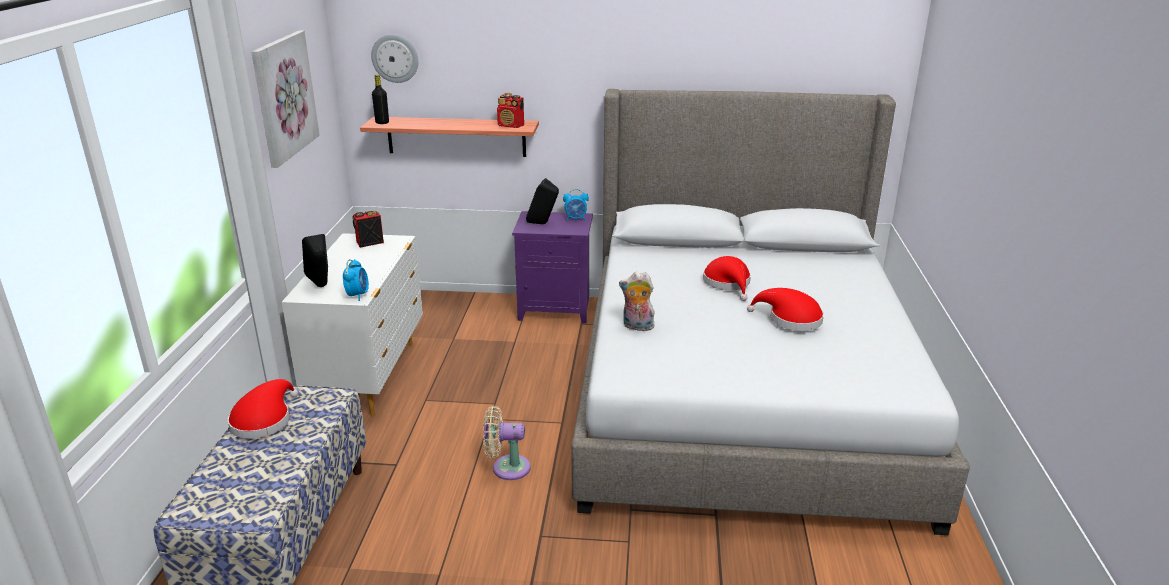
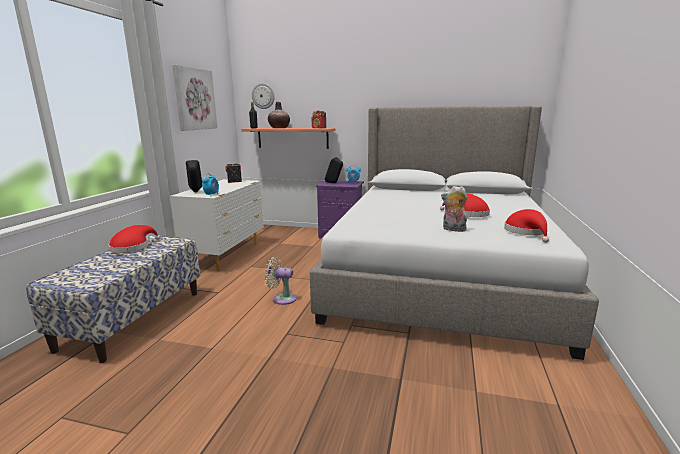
camera: 10 degrees right, 10 degrees down
(432, 122) = (279, 128): none -> vase
(637, 327) = (366, 213): plush toy -> plush toy (453, 229)
(728, 283) = (431, 201): red hat -> red hat (527, 232)

